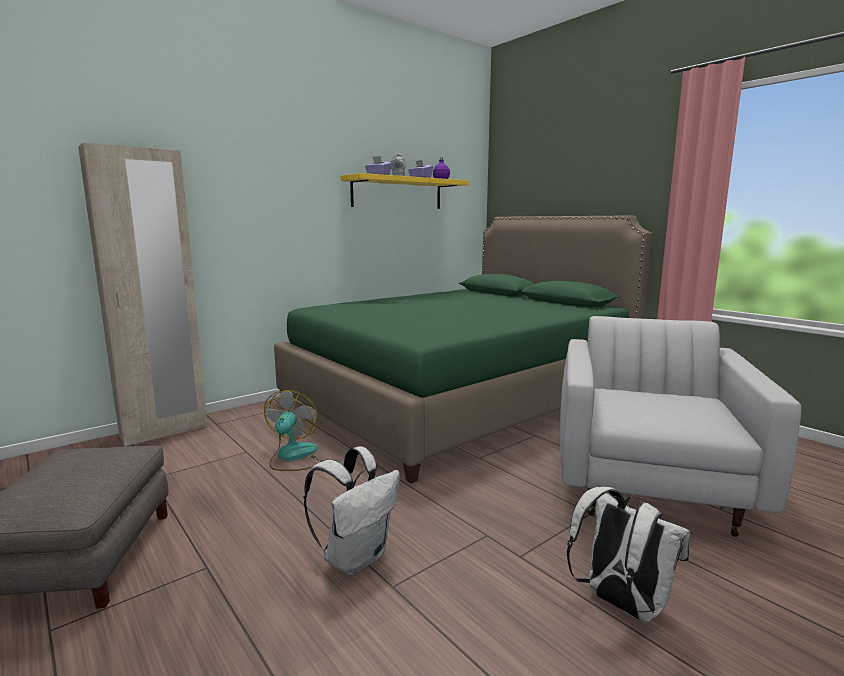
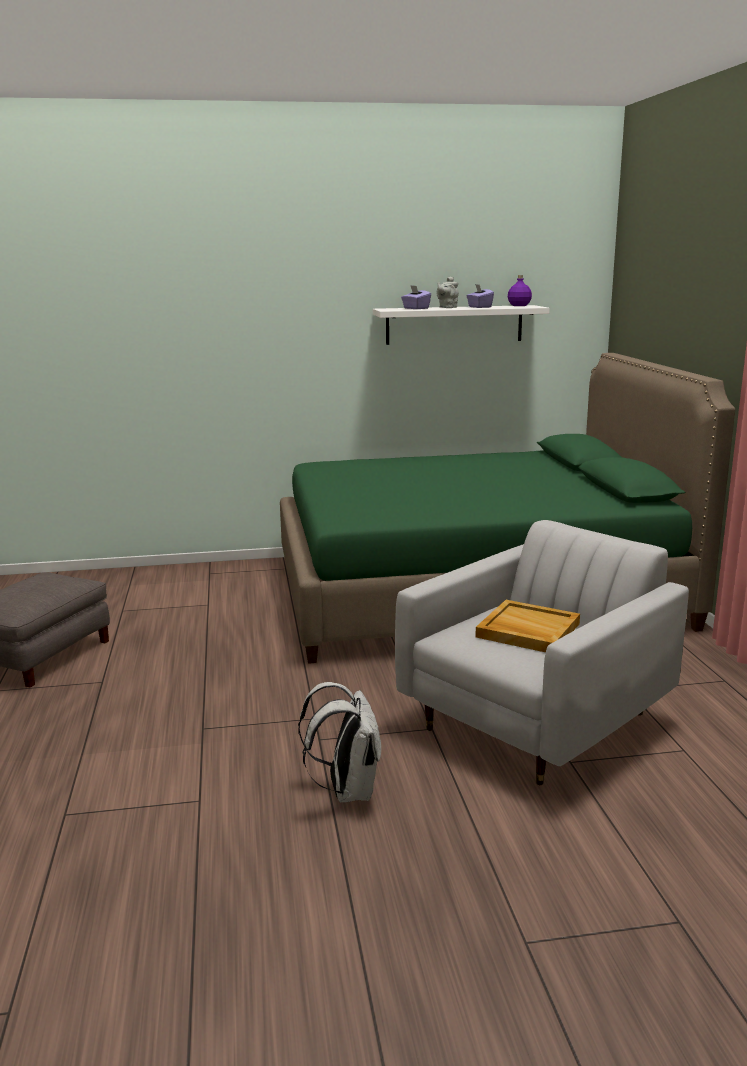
camera: 30 degrees right, 5 degrees up
(164, 431) = (164, 572): beige wardrobe -> none
(293, 457) = (239, 618): fan -> none
(356, 557) = (200, 704): white backpack -> none
(397, 193) = (454, 324): yellow shelf -> white shelf
(659, 402) = (527, 630): none -> beige tray

